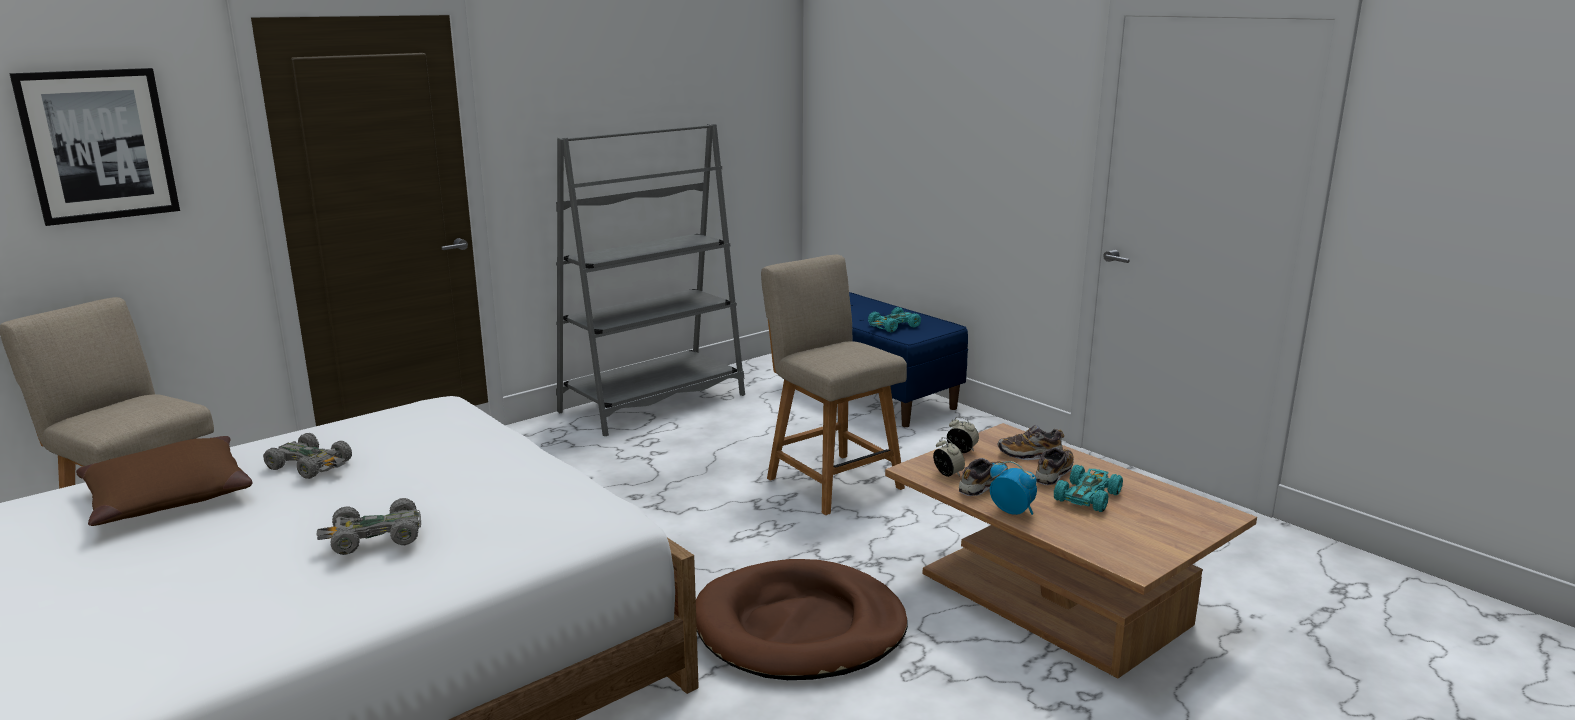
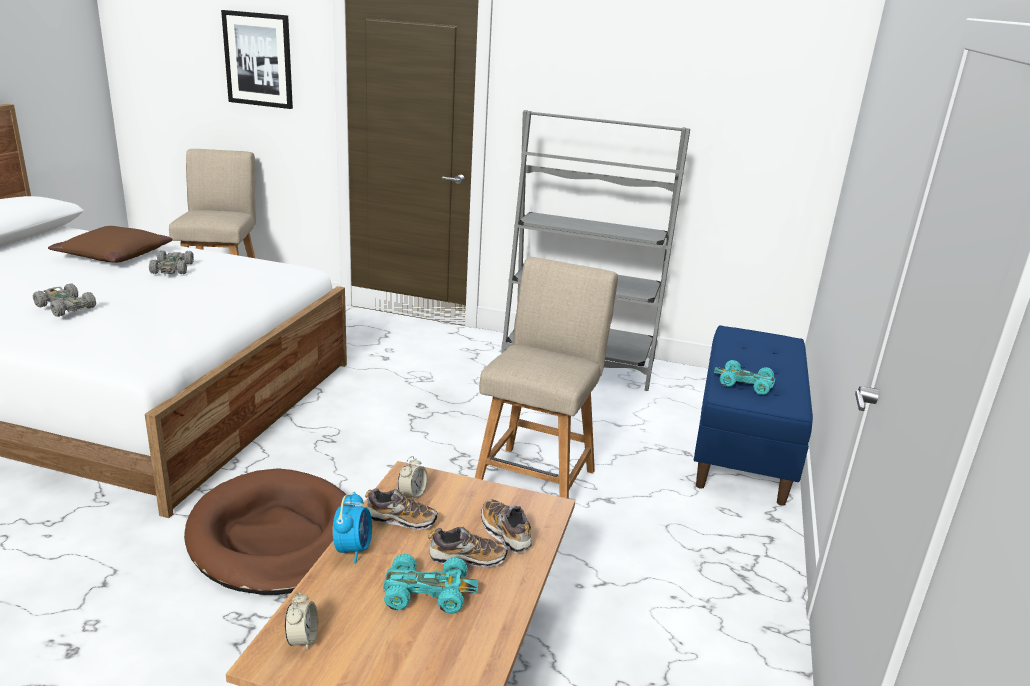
camera: 55 degrees right, 5 degrees up
(961, 451) = (475, 490): alarm clock -> alarm clock (302, 640)

